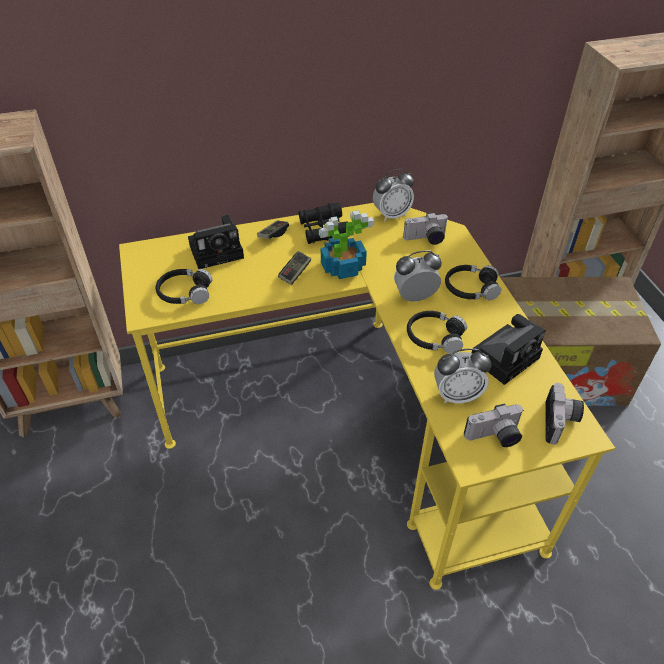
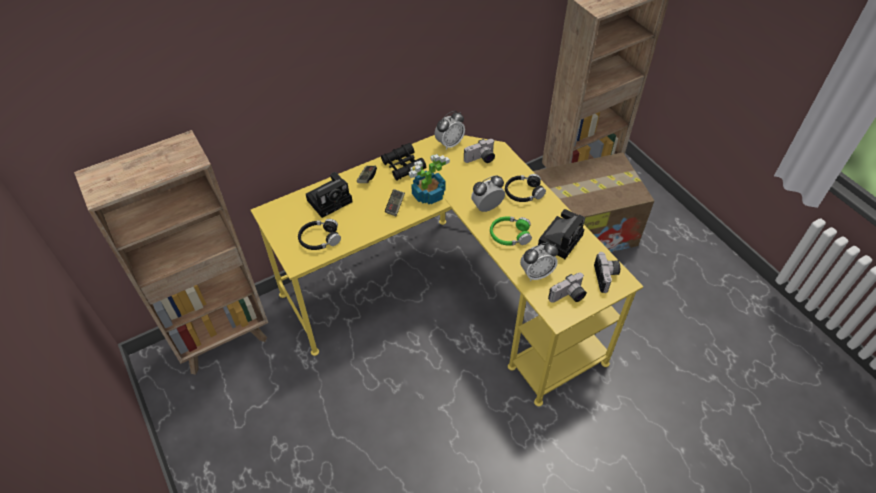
camera: 15 degrees left, 5 degrees up
(434, 337) = (509, 235): black headphones -> green headphones

